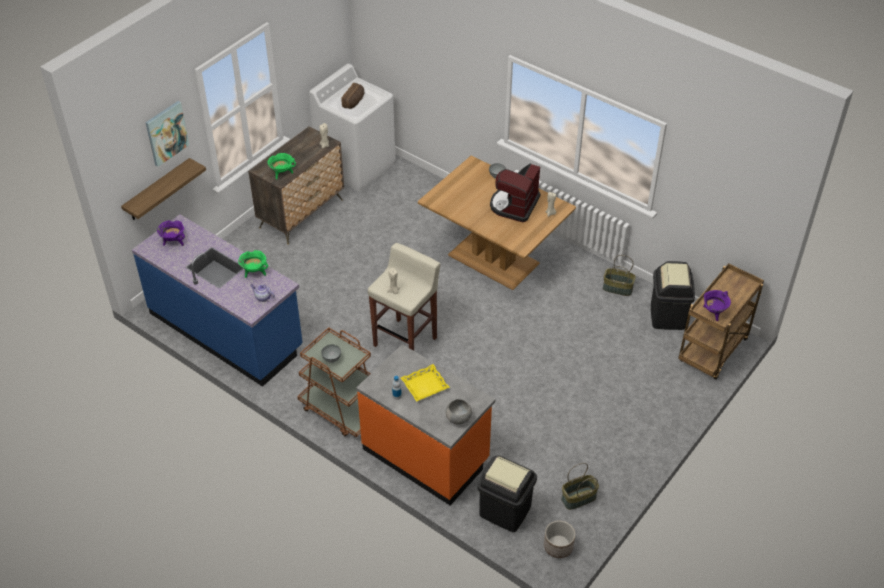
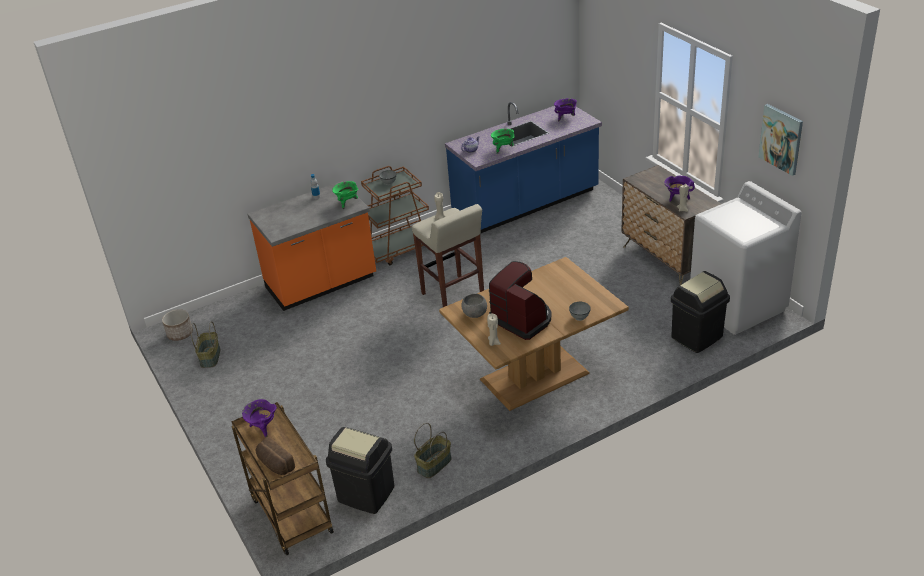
camera: 115 degrees right, 10 degrees down
(158, 190) = (611, 93): shelf -> none
(166, 133) = (627, 51): picture -> picture (781, 139)
(282, 174) = (645, 181): green cooking pot -> green cooking pot (347, 203)
(305, 151) = (677, 197): none -> purple cooking pot
(354, 102) = (734, 218): bread -> bread (275, 465)
(425, 386) = (315, 211): yellow tray -> none
(458, 418) = (269, 221): grey bowl -> grey bowl (475, 313)
(504, 511) = (235, 313): black trash can -> black trash can (696, 337)

